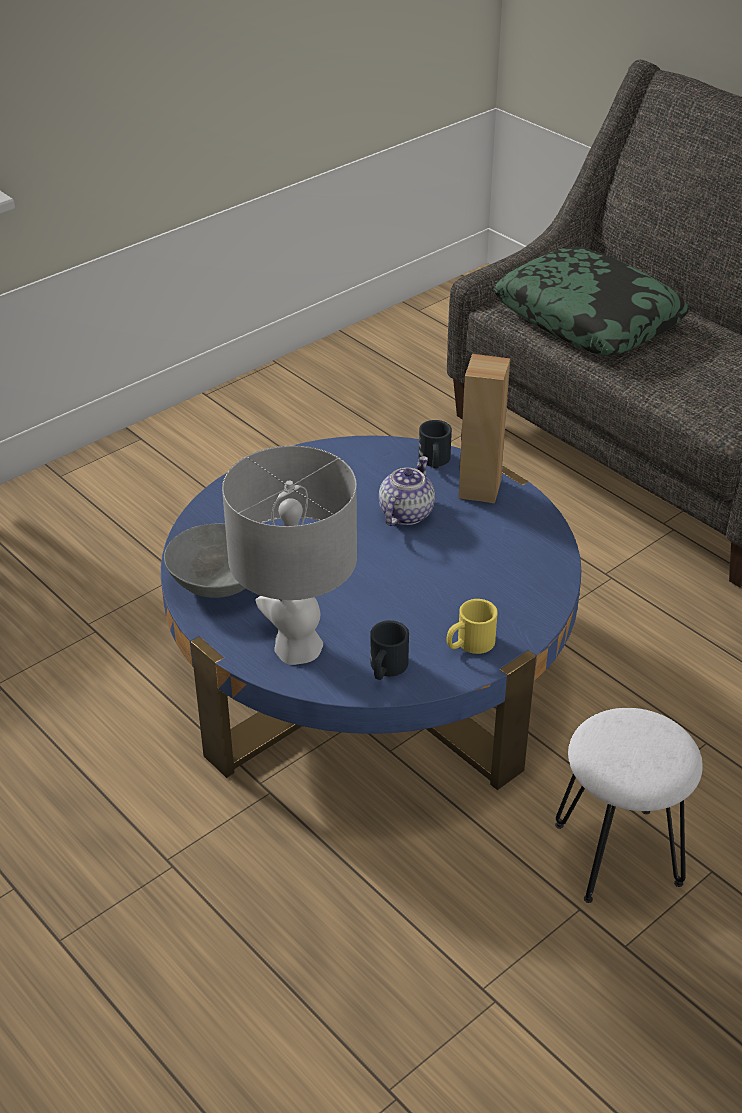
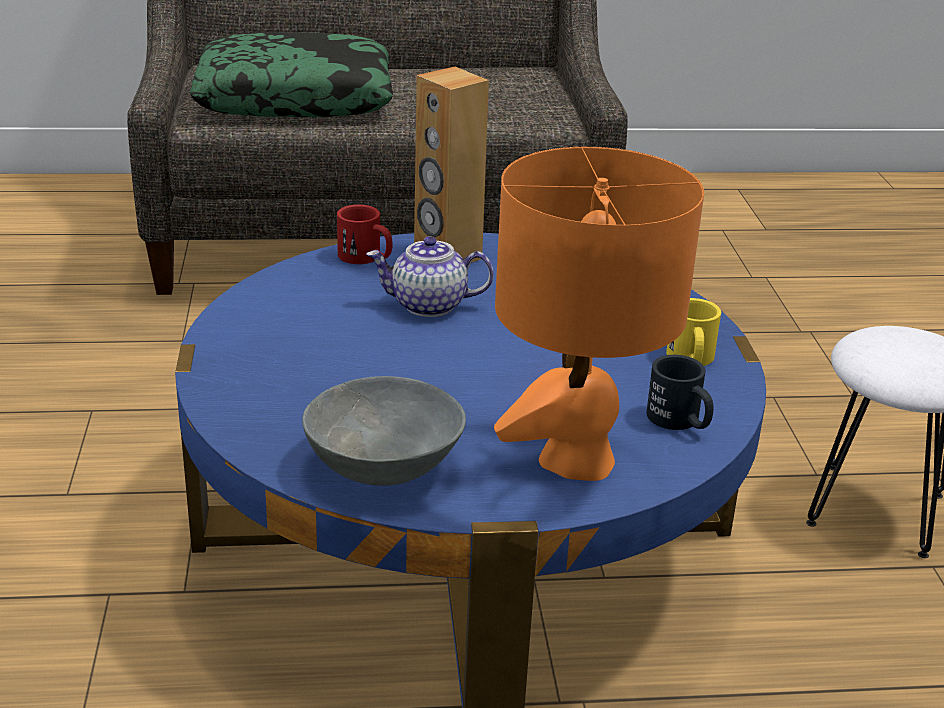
camera: 55 degrees left, 10 degrees down
(296, 646) = (576, 460): grey table lamp -> orange table lamp
(405, 513) = (428, 305): teapot -> teapot turned 60 degrees counterclockwise
(434, 461) = (366, 258): black mug -> red mug

